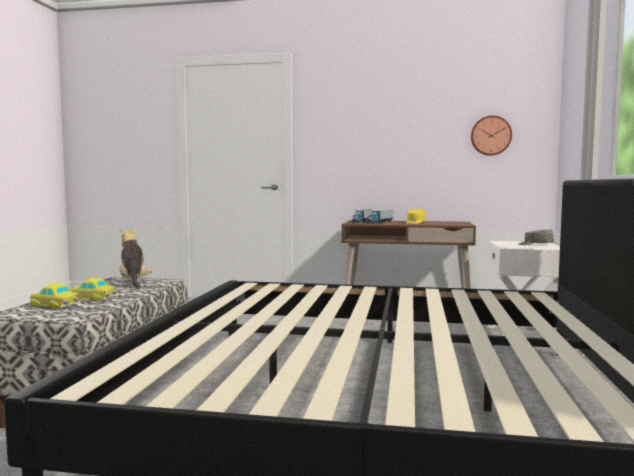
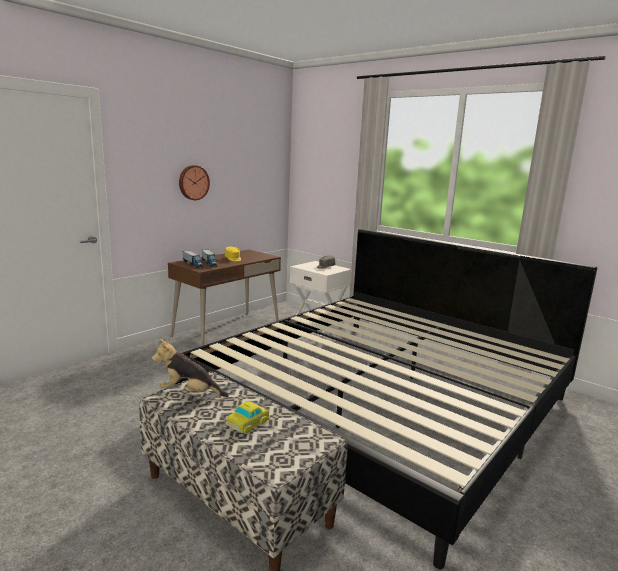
camera: 60 degrees left, 10 degrees up
(56, 305) = (259, 444): toy car -> none
(490, 135) = (257, 182): wall clock -> wall clock (193, 182)

